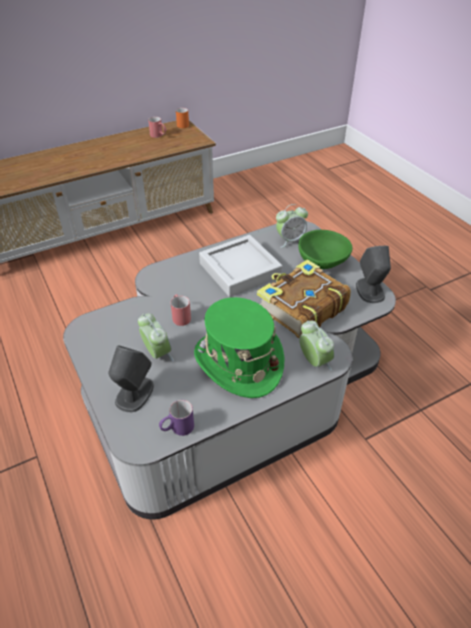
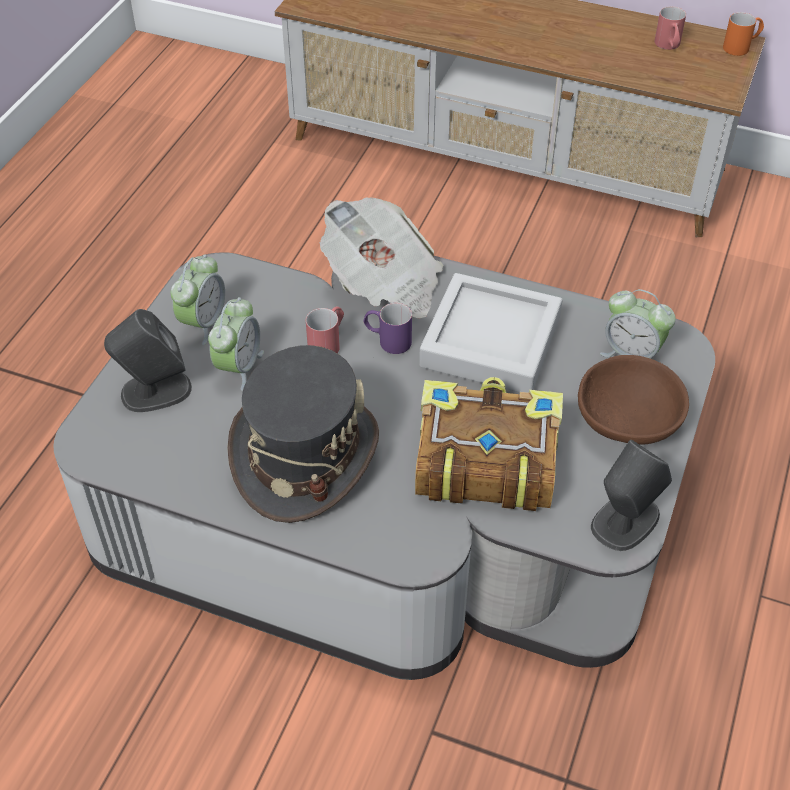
camera: 50 degrees right, 5 degrees up
(167, 279) = (384, 282): none -> newspaper
(177, 428) = (139, 467): purple mug -> purple mug (387, 340)
(238, 362) = (304, 455): green hat -> grey hat
(314, 362) = (388, 538): alarm clock -> alarm clock (203, 323)
(322, 262) = (626, 422): green bowl -> brown bowl

